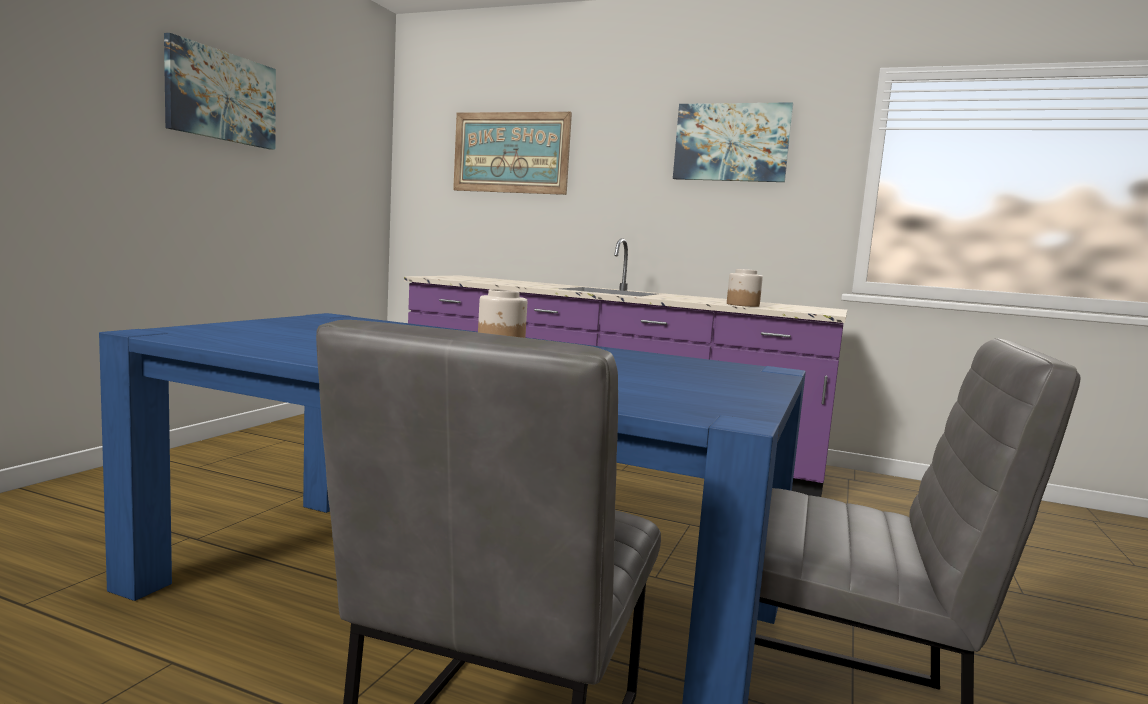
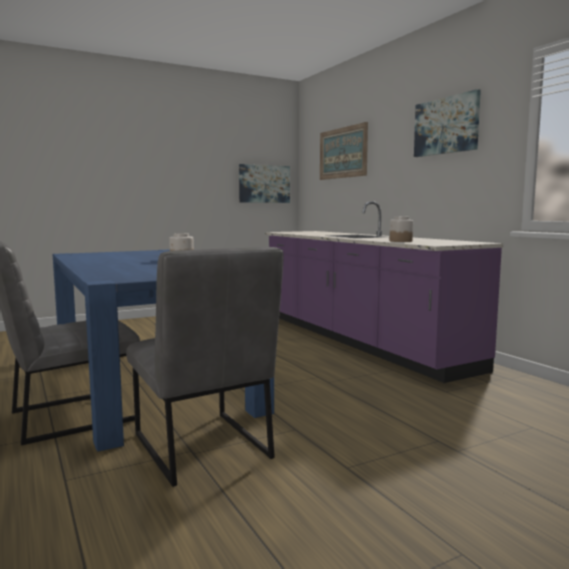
camera: 40 degrees right, 0 degrees up
(221, 96) = (182, 149): picture -> picture (264, 184)

